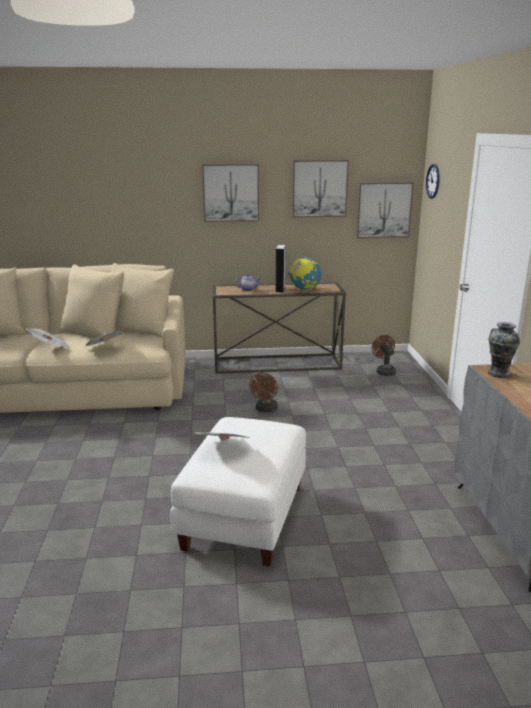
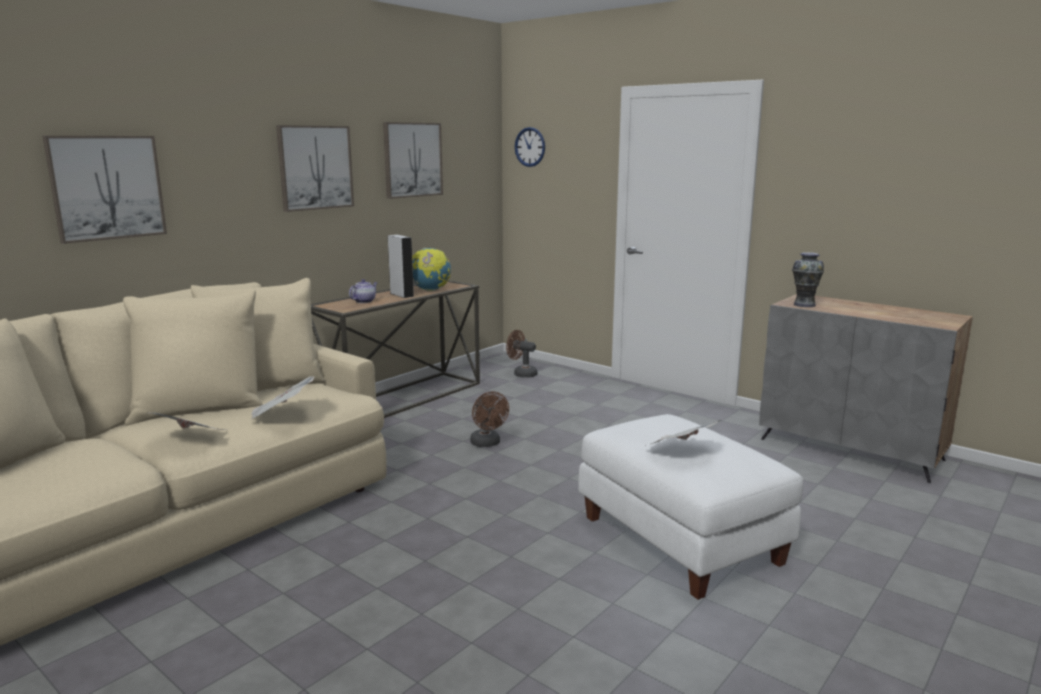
camera: 45 degrees left, 5 degrees down
(384, 210) = (473, 185): picture -> picture (107, 187)

